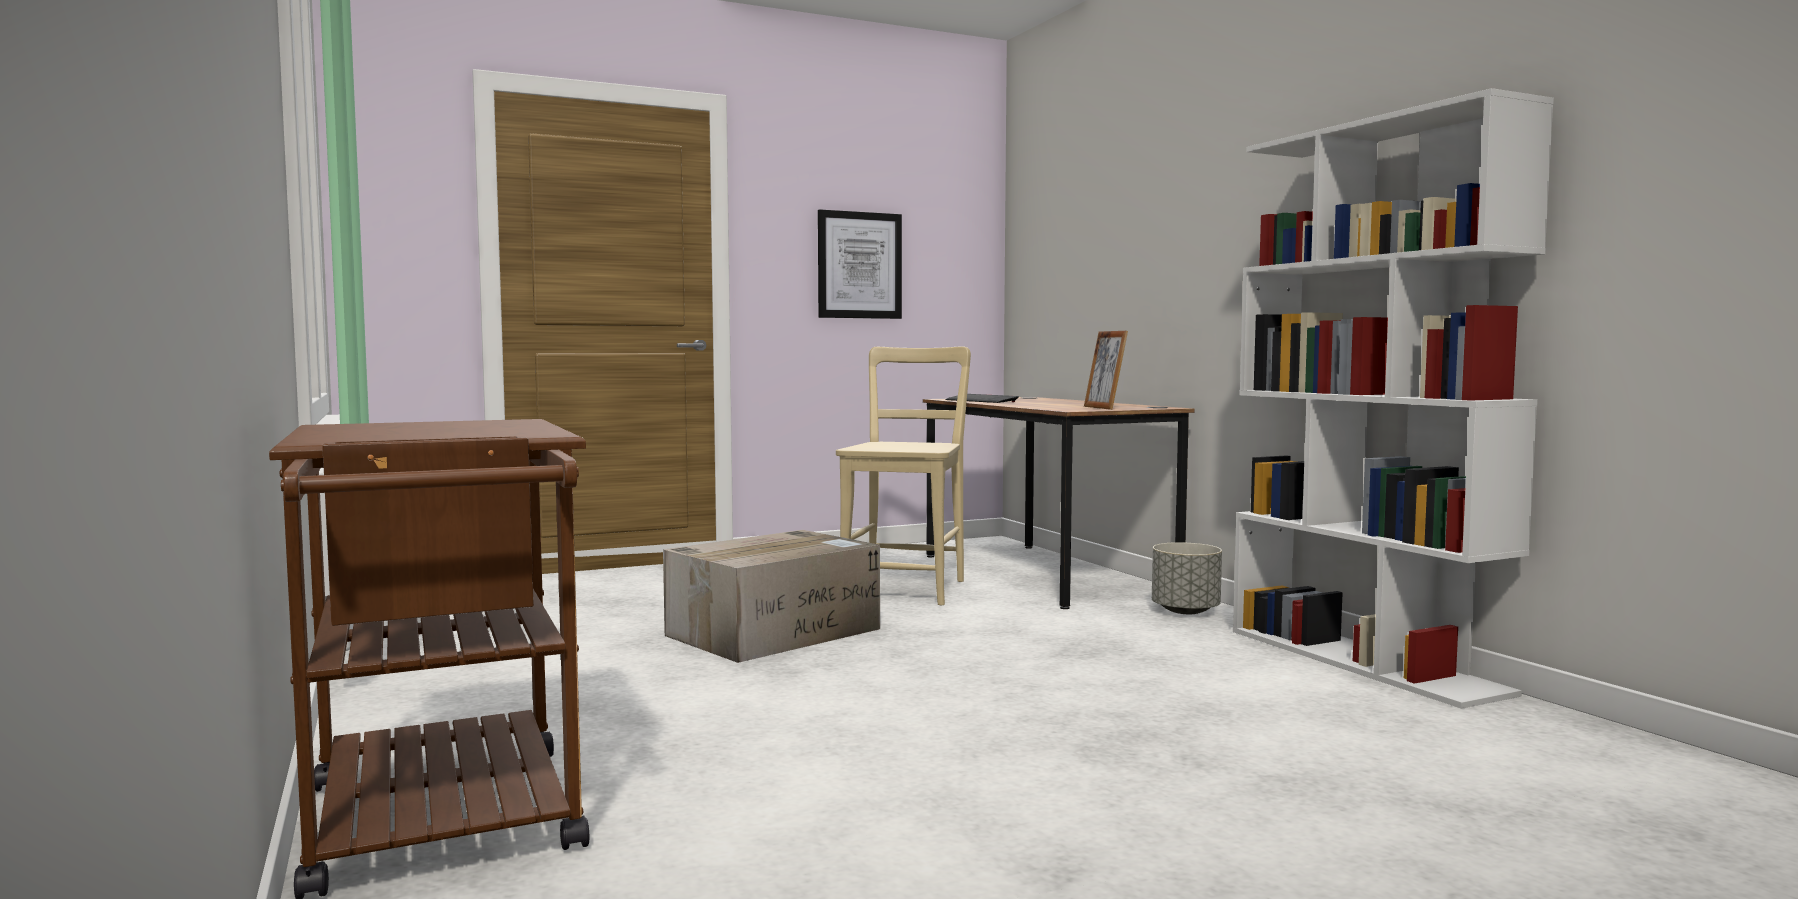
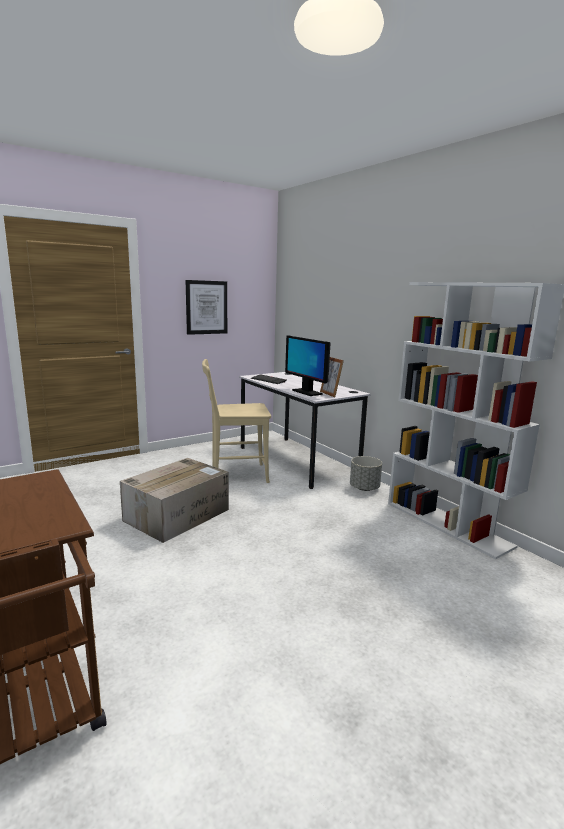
camera: 10 degrees left, 10 degrees up
(906, 588) = (235, 474): beige chair -> beige chair turned 105 degrees counterclockwise
(1044, 574) = (297, 460): brown desk -> white desk
(1054, 407) = (306, 392): none -> monitor

